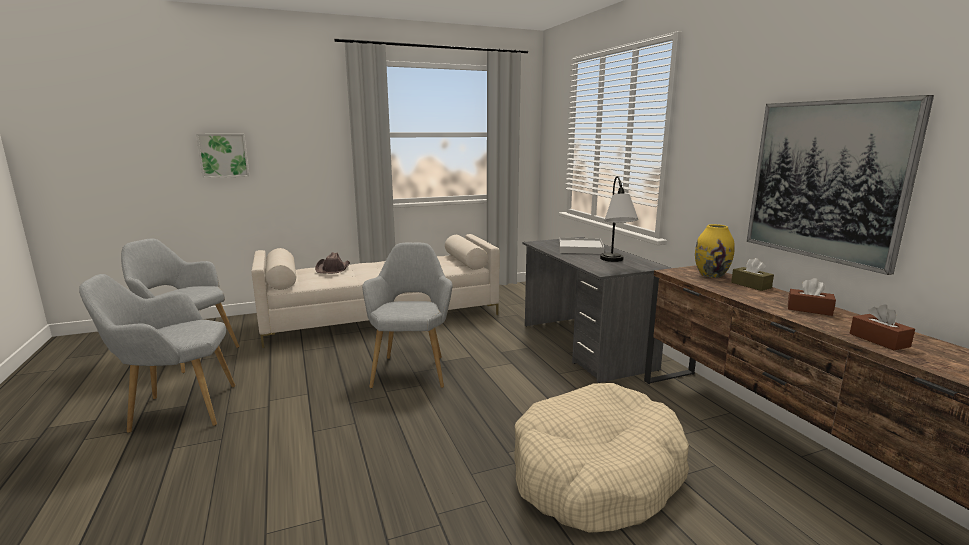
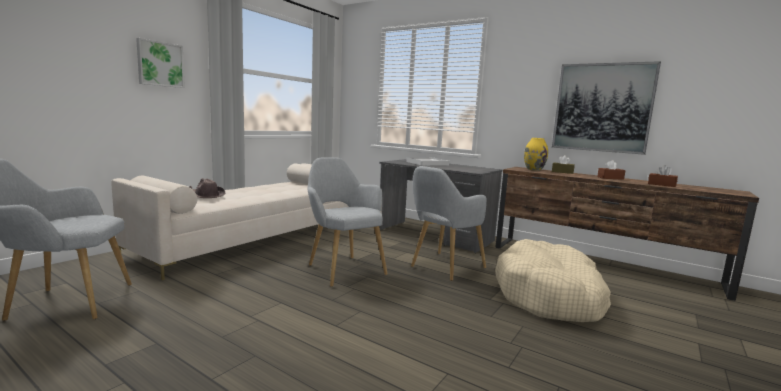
camera: 35 degrees left, 5 degrees down
(176, 410) = (151, 350): grey armchair -> grey armchair (443, 268)
(223, 155) = (64, 67): picture -> picture (160, 64)
(614, 262) = (467, 168): table lamp -> none

